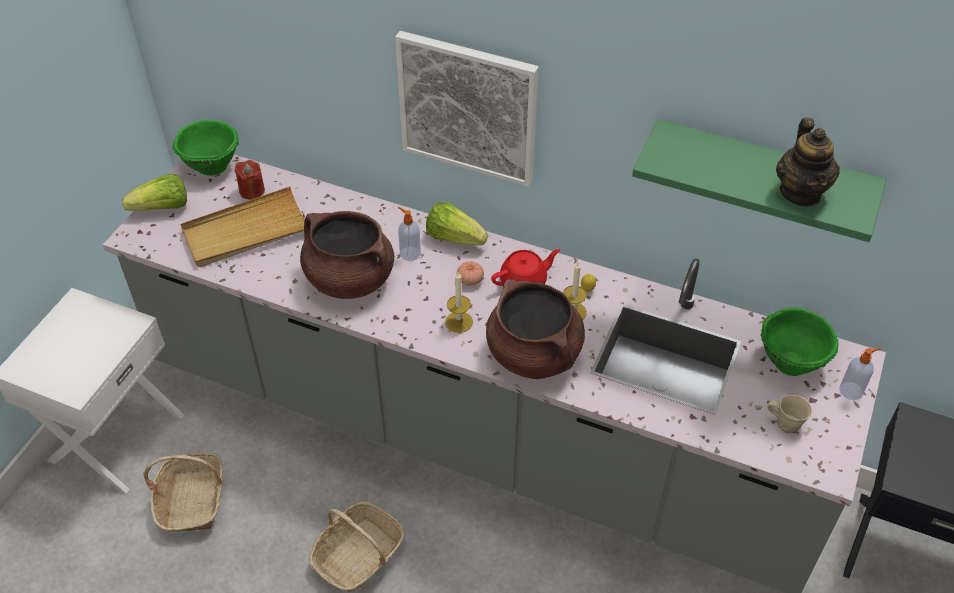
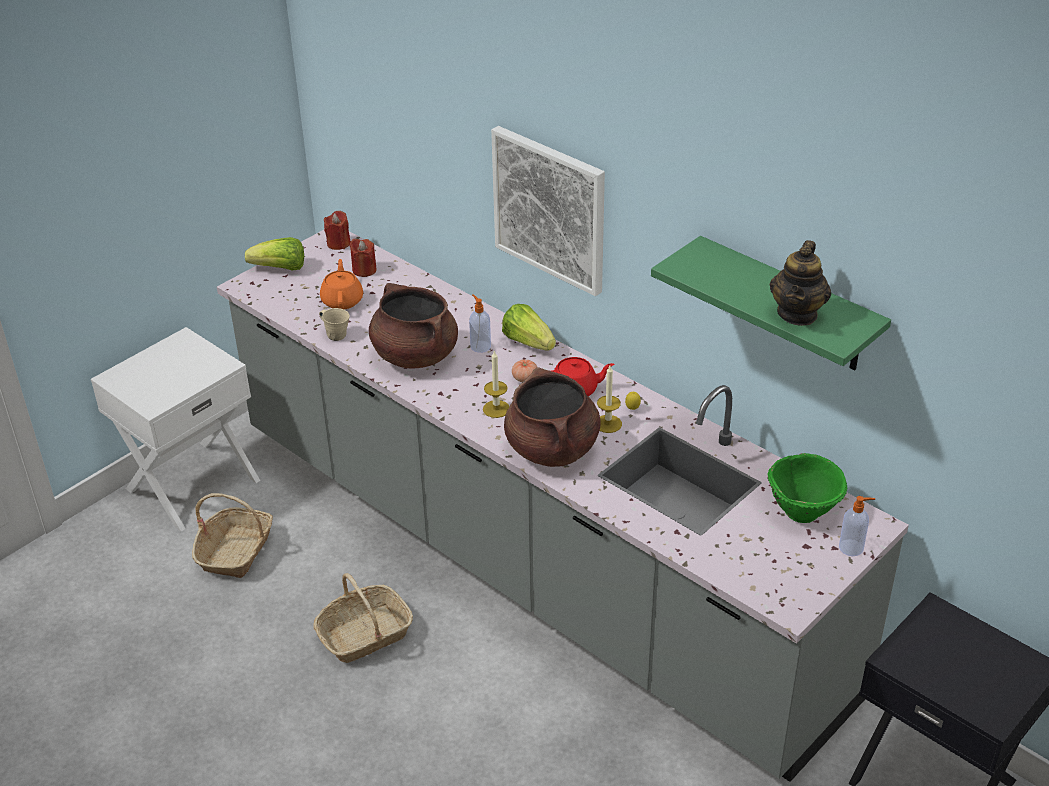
camera: 20 degrees right, 10 degrees down
(211, 165) = (338, 243): green bowl -> red candle
(246, 231) = (342, 300): beige tray -> orange teapot
(786, 423) = (767, 558): beige mug -> beige mug (336, 334)

